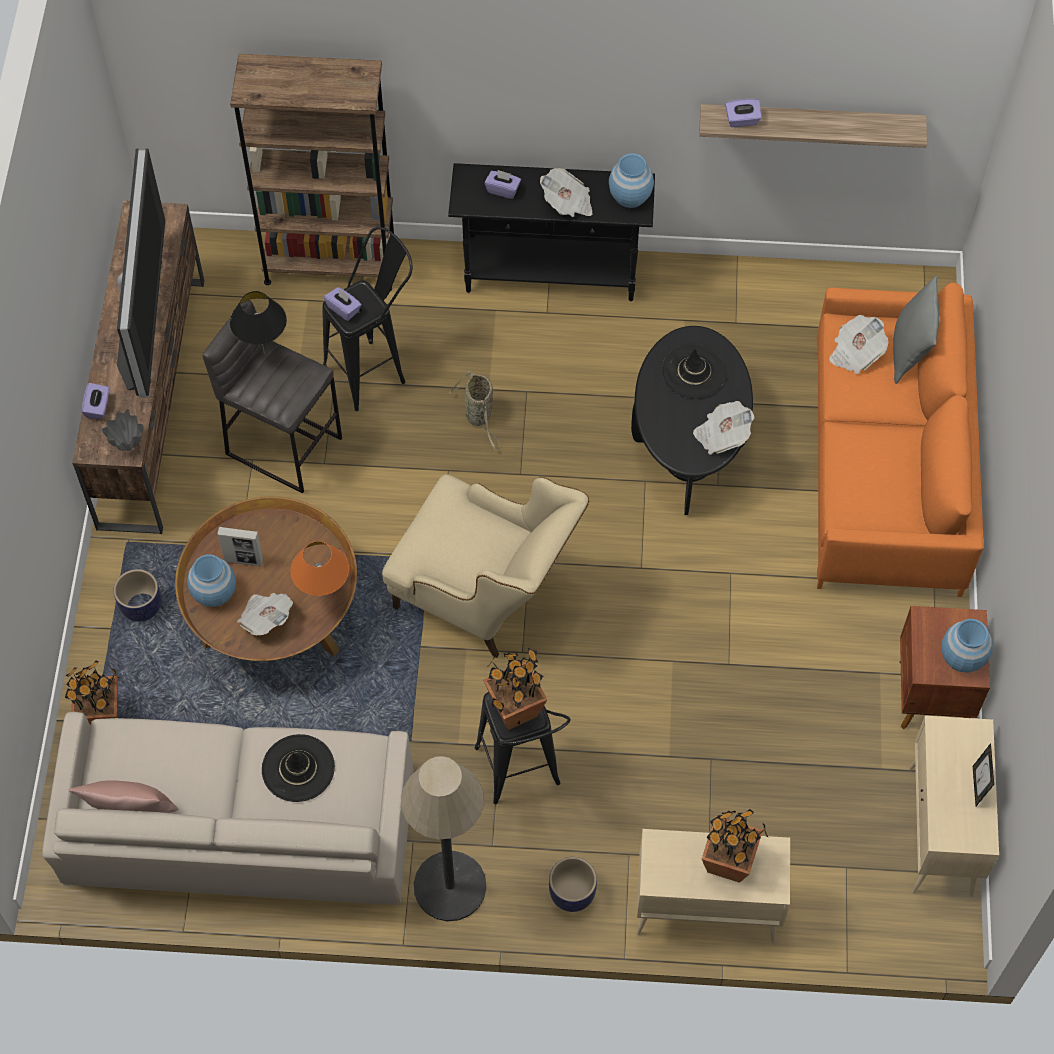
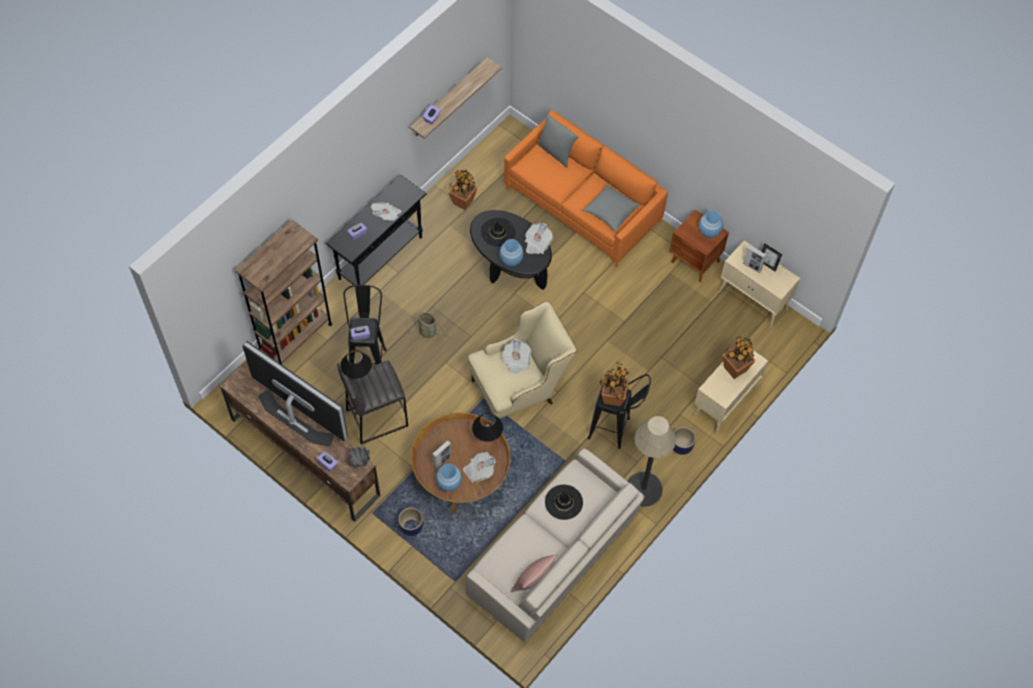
camera: 55 degrees left, 0 degrees up
(103, 716) = (454, 576): potted plant -> potted plant (463, 201)
(324, 597) = (487, 441): orange table lamp -> black table lamp
(630, 197) = (404, 191): blue vase -> blue vase (511, 260)
(855, 353) = (540, 170): newspaper -> newspaper (516, 361)
(871, 496) = (611, 212): none -> grey pillow
(951, 764) = (752, 267): none -> picture frame

